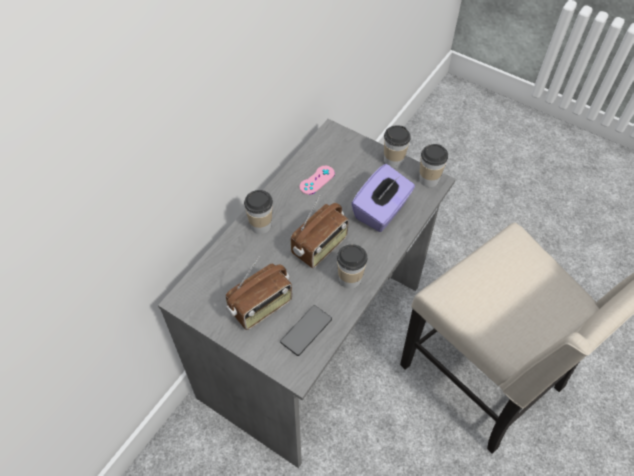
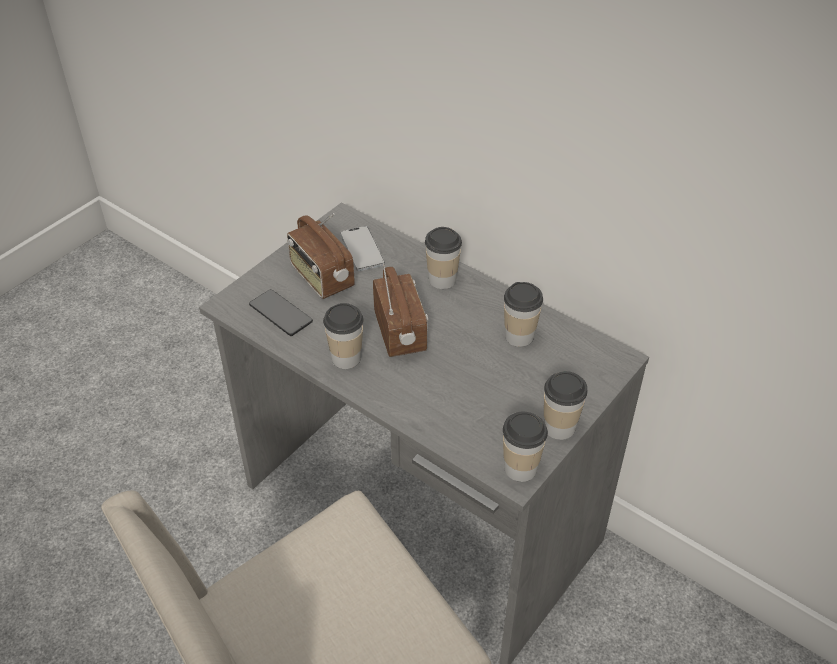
camera: 95 degrees right, 10 degrees down
(225, 281) = (362, 249): none -> phone
(317, 180) = (519, 336): pink game controller -> cup
(320, 247) = (401, 333): radio -> radio turned 150 degrees counterclockwise
(381, 211) = (458, 402): purple tissue box -> none

